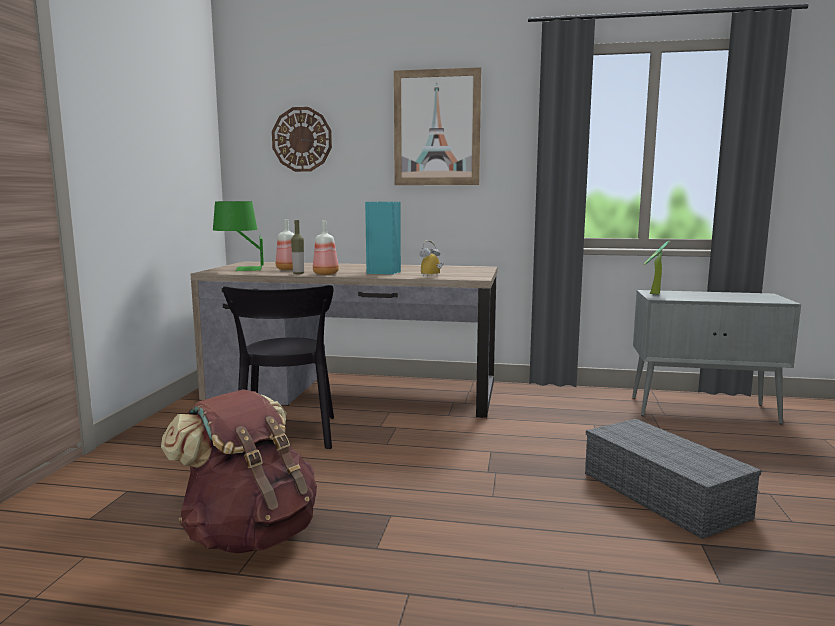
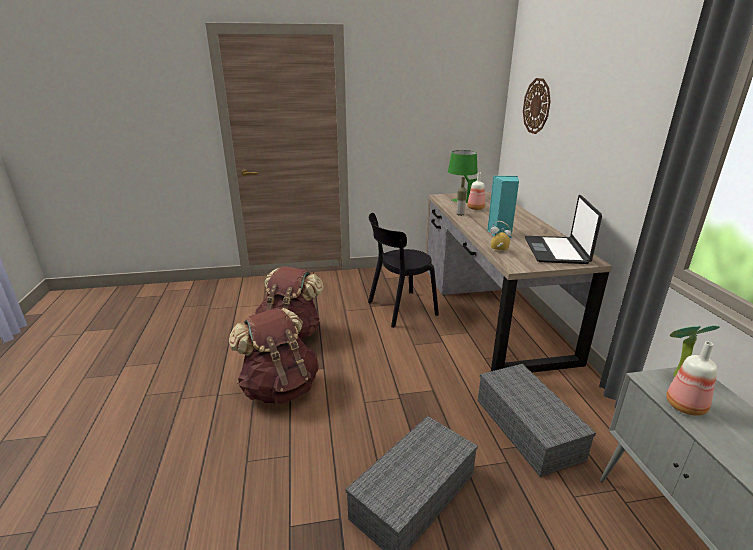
camera: 70 degrees right, 15 degrees up
(326, 274) = (469, 221): bottle -> bottle (686, 406)
(416, 563) = (280, 388): none -> brown backpack
(437, 128) = (609, 110): picture -> none
(451, 269) = (556, 251): none -> laptop
(573, 423) = (529, 429): none -> grey storage box

